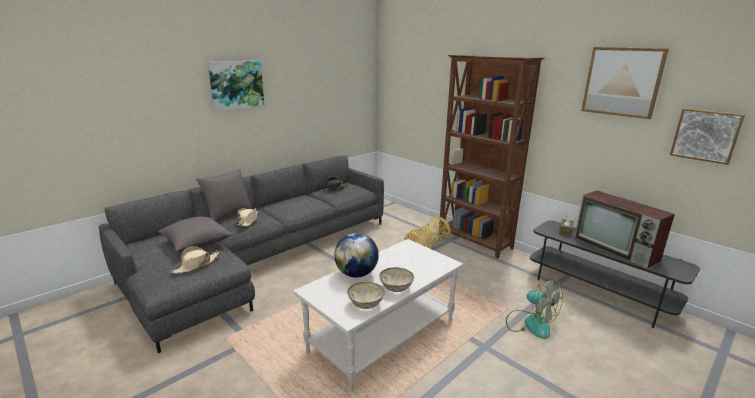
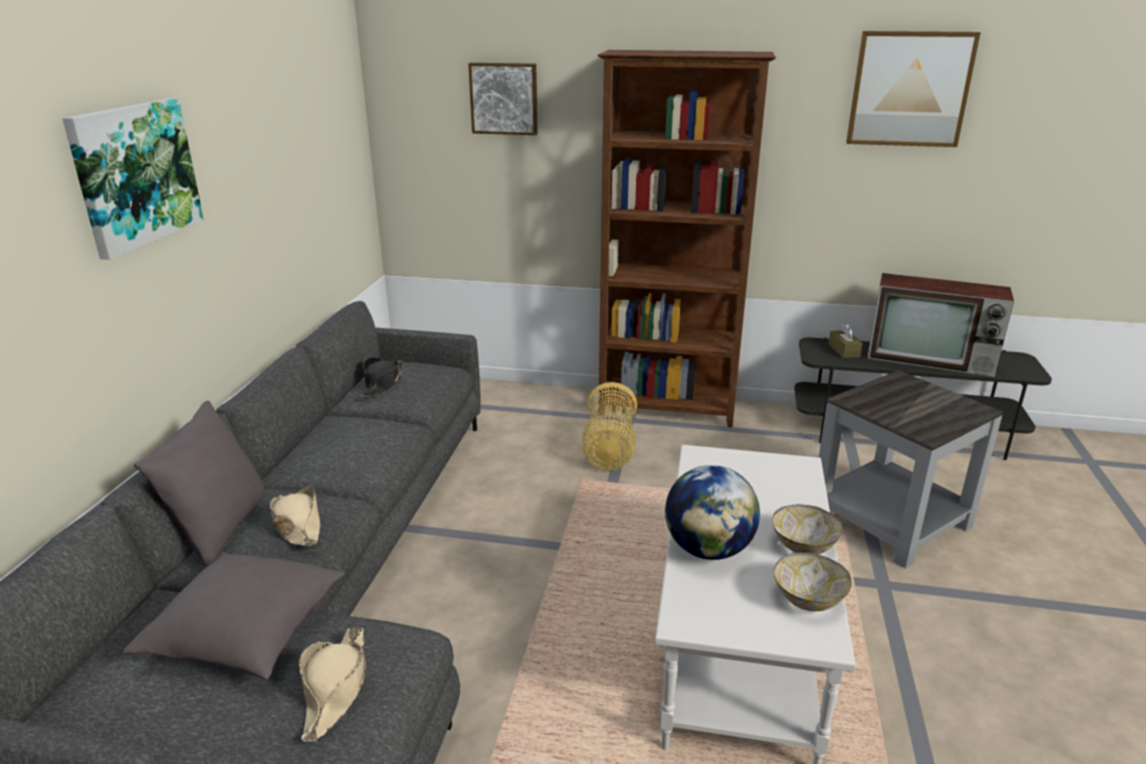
camera: 35 degrees left, 5 degrees up
(530, 323) = (889, 517): fan -> grey side table
(706, 135) = (1032, 163): picture -> picture (504, 98)

